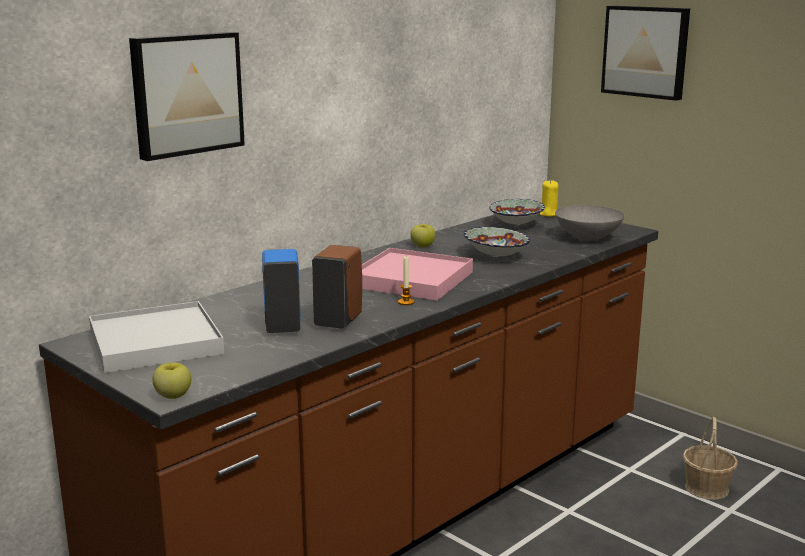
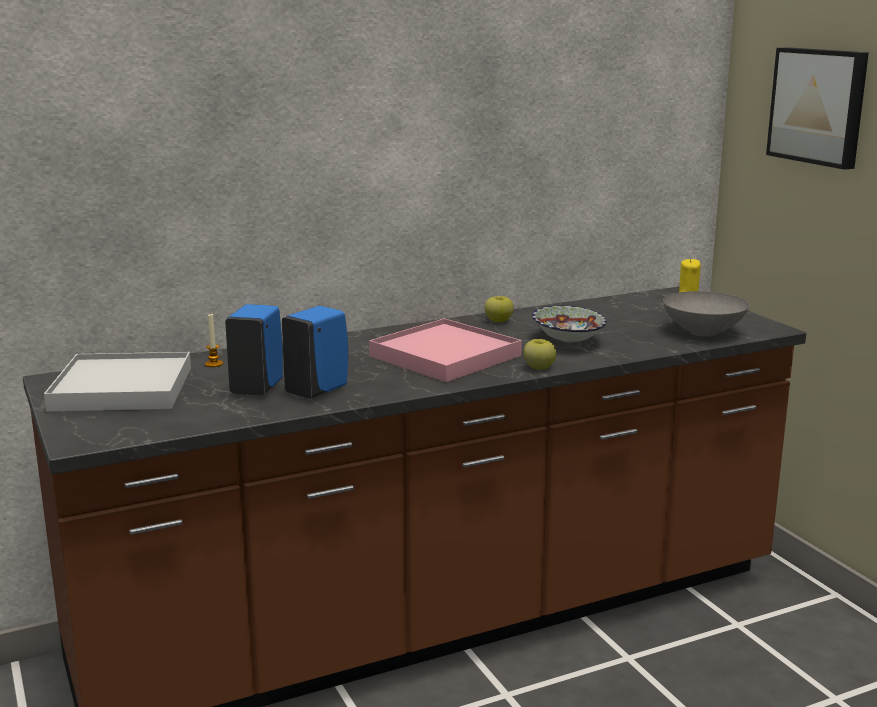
camera: 20 degrees right, 0 degrees up
(173, 396) = (81, 442): apple -> apple (539, 368)
(186, 94) = (202, 132): picture -> none
(339, 321) = (318, 391): brown soap dispenser -> blue soap dispenser
(406, 302) = (410, 380): candle -> candle (214, 364)
(517, 225) = (634, 308): bowl -> none
(706, 488) = (822, 665): basket -> none

